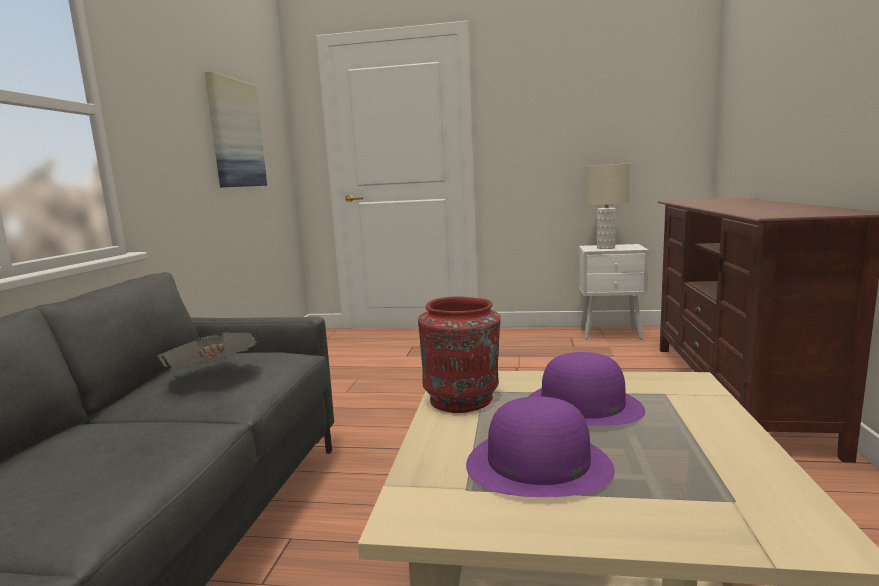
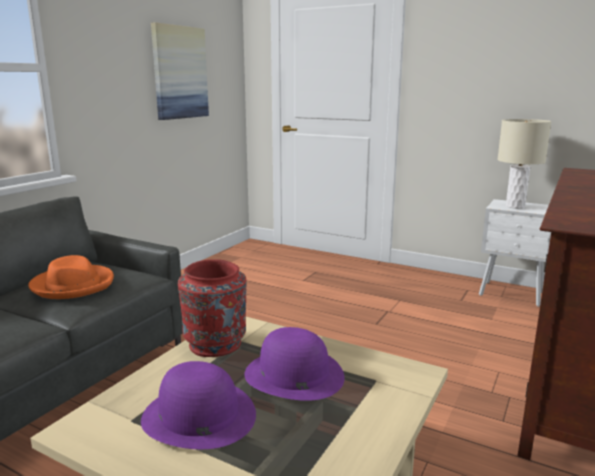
camera: 20 degrees right, 5 degrees up
(213, 376) = (73, 285): newspaper -> orange hat

